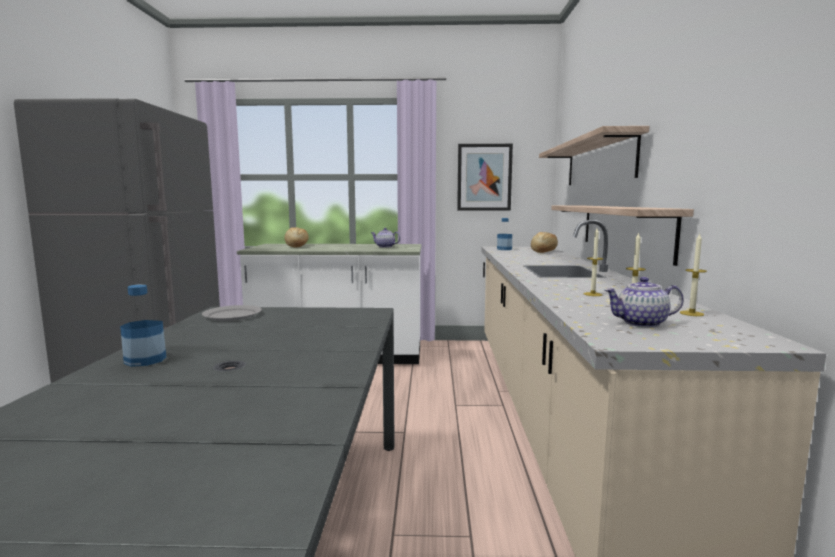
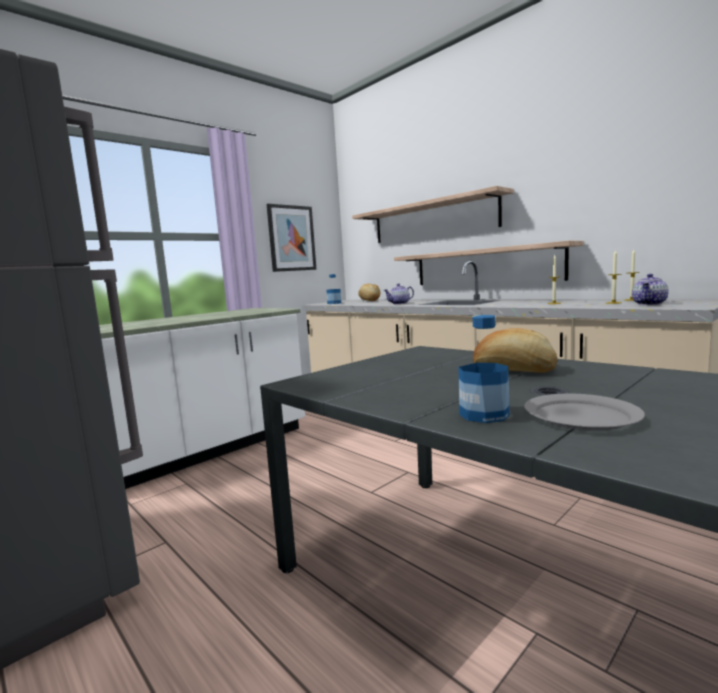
camera: 45 degrees left, 0 degrees up
(232, 315) = (333, 380): grey plate -> grey plate (580, 416)
(296, 246) = (132, 324): bread -> bread (513, 370)
(385, 247) = (242, 311): teapot -> teapot (399, 303)

